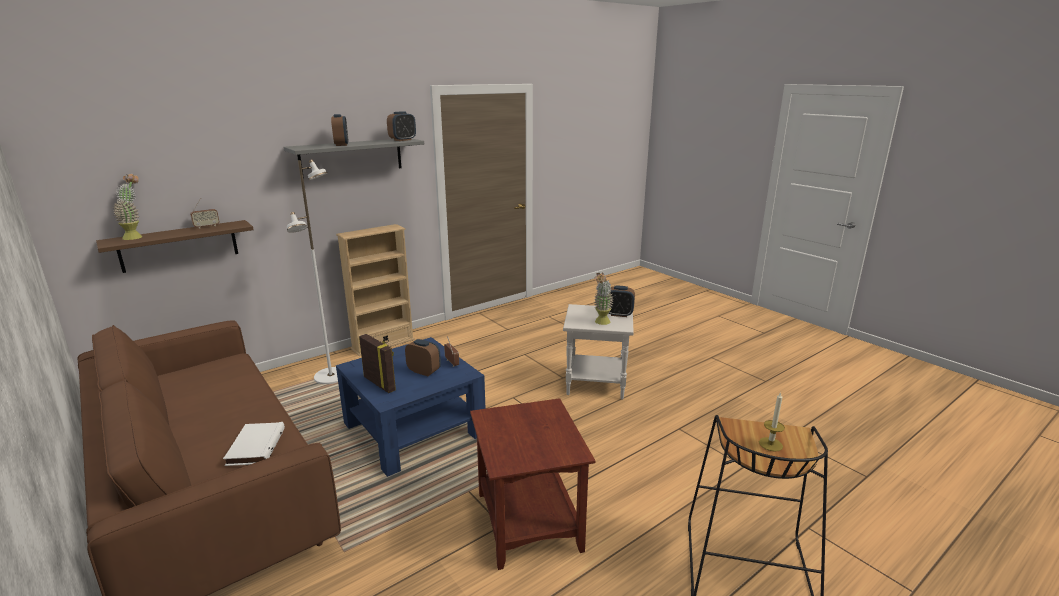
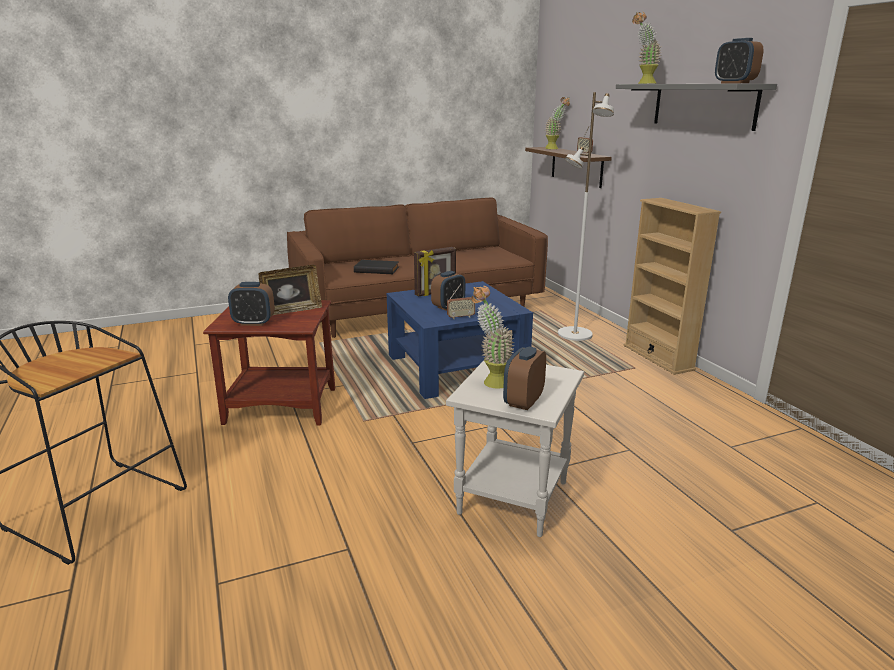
camera: 105 degrees right, 0 degrees up
(254, 446) = (377, 269): white book -> black book
(316, 147) = (642, 83): none -> potted plant
(341, 144) = (668, 83): alarm clock -> alarm clock (253, 323)
(512, 423) = (292, 310): none -> picture frame
(770, 444) = (63, 364): candle -> none

